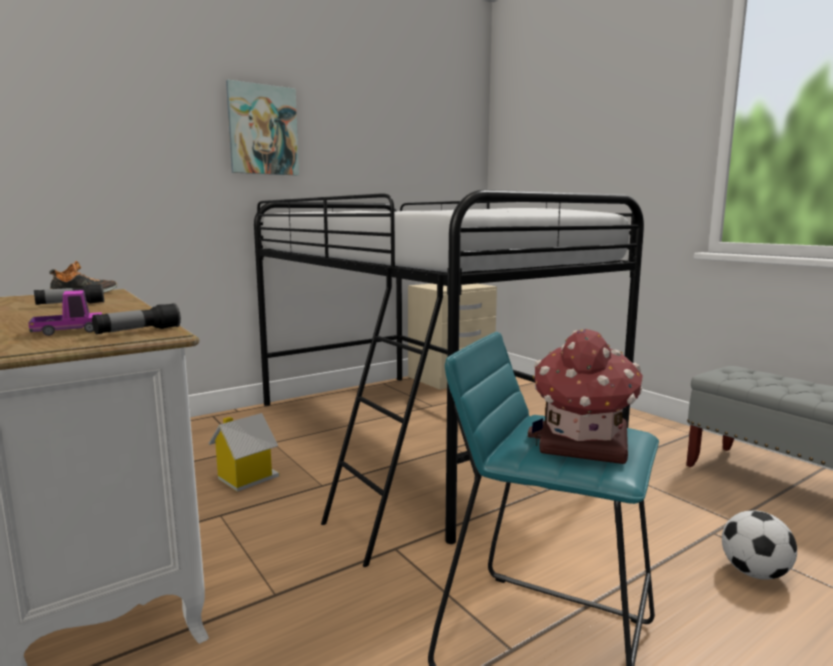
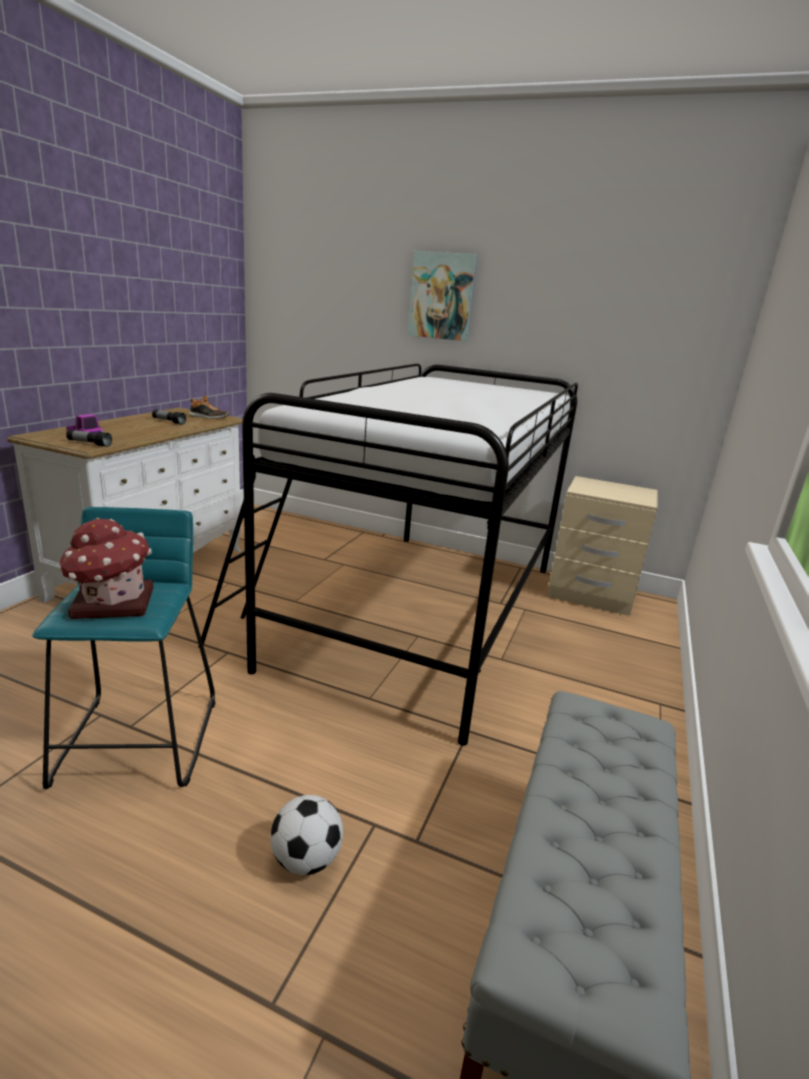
camera: 55 degrees right, 10 degrees up
(245, 478) = (282, 574): toy house -> none

